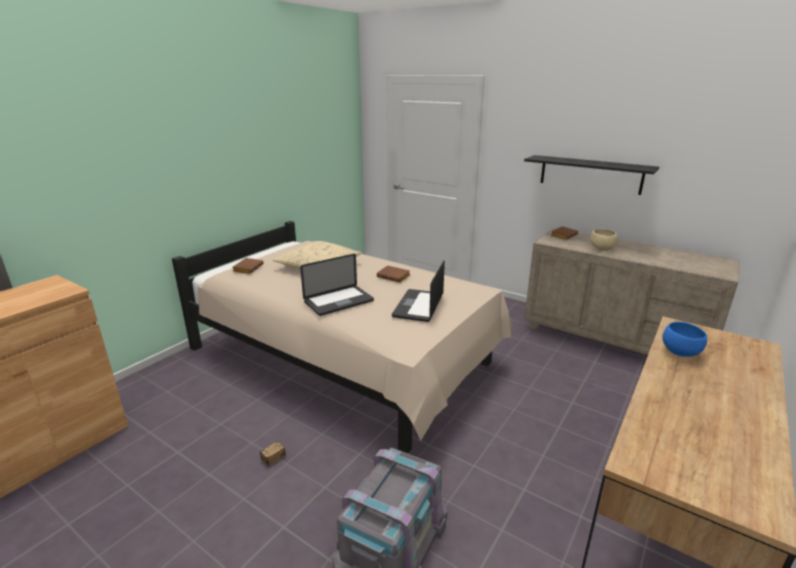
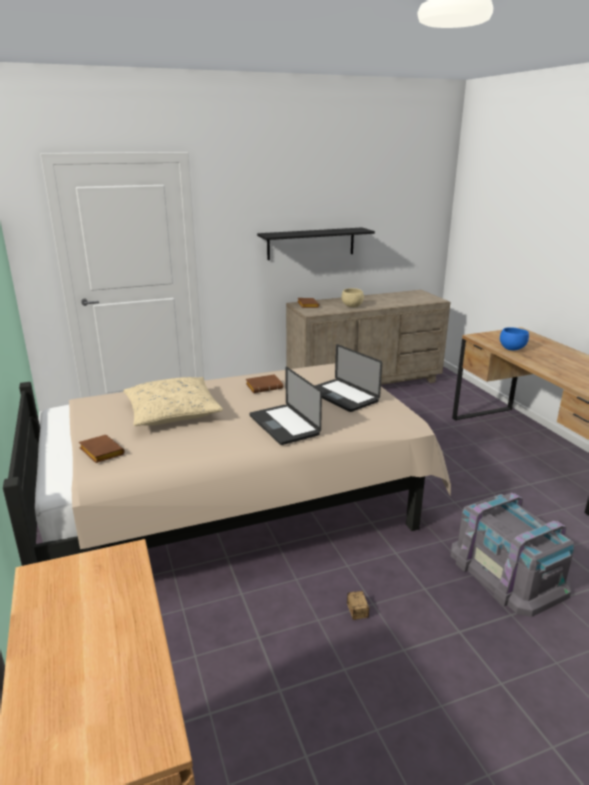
camera: 55 degrees left, 0 degrees up
(339, 301) = (284, 425): laptop -> laptop turned 150 degrees clockwise

